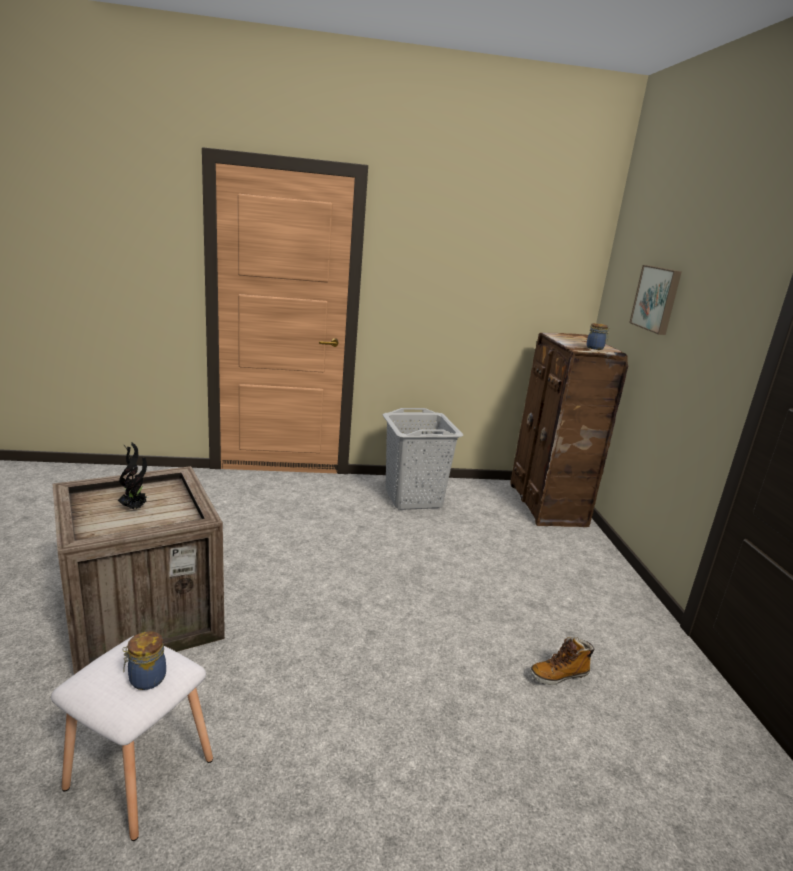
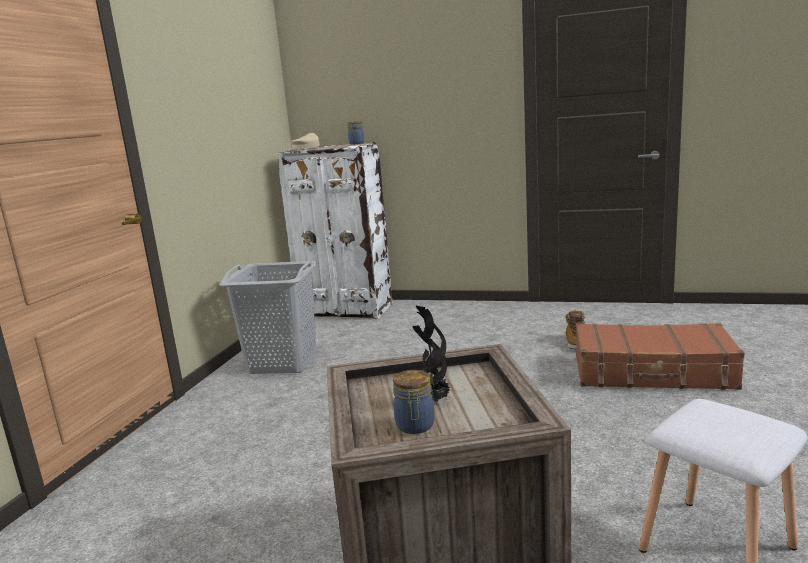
camera: 65 degrees left, 5 degrees down
(146, 679) = (734, 415): jar -> jar (415, 426)
(504, 749) = (652, 372): none -> brown suitcase
(547, 505) = (347, 309): brown cabinet -> white cabinet
(568, 337) = (307, 148): none -> beige cap
(657, 299) = (381, 90): picture -> none

